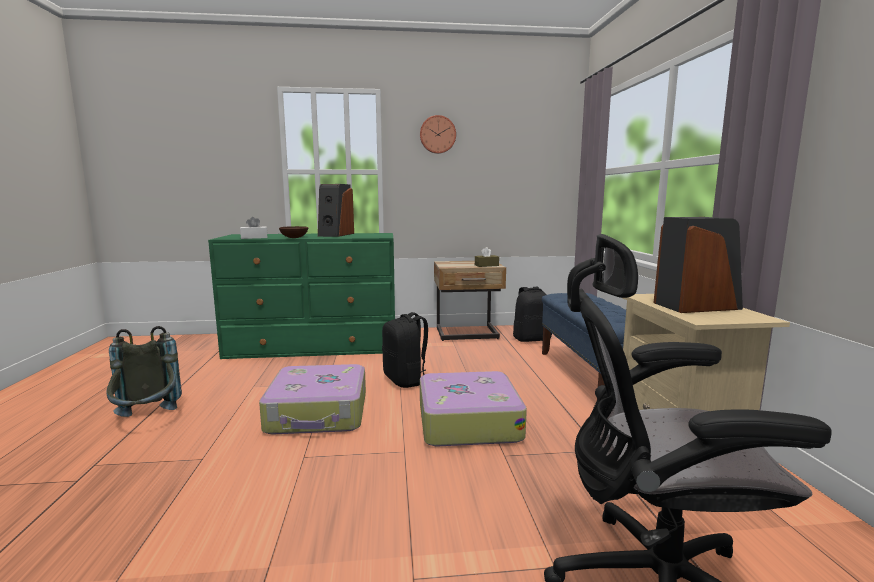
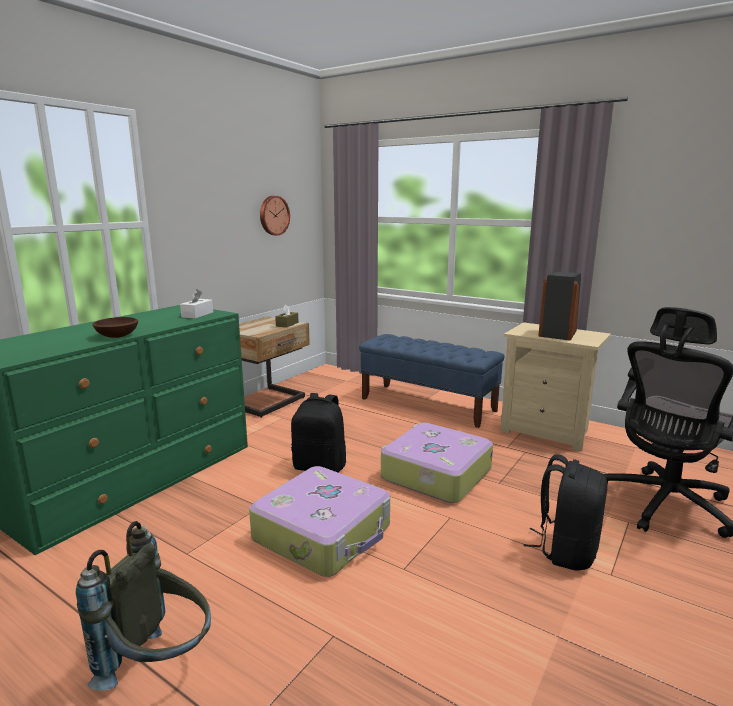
camera: 50 degrees left, 5 degrees up
(254, 238) = (56, 349): white tissue box -> white tissue box (197, 314)
(335, 235) = (139, 320): speaker -> none
(437, 134) = (203, 175): wall clock -> wall clock (273, 215)
(532, 339) = (328, 388): black backpack -> black backpack (566, 550)

